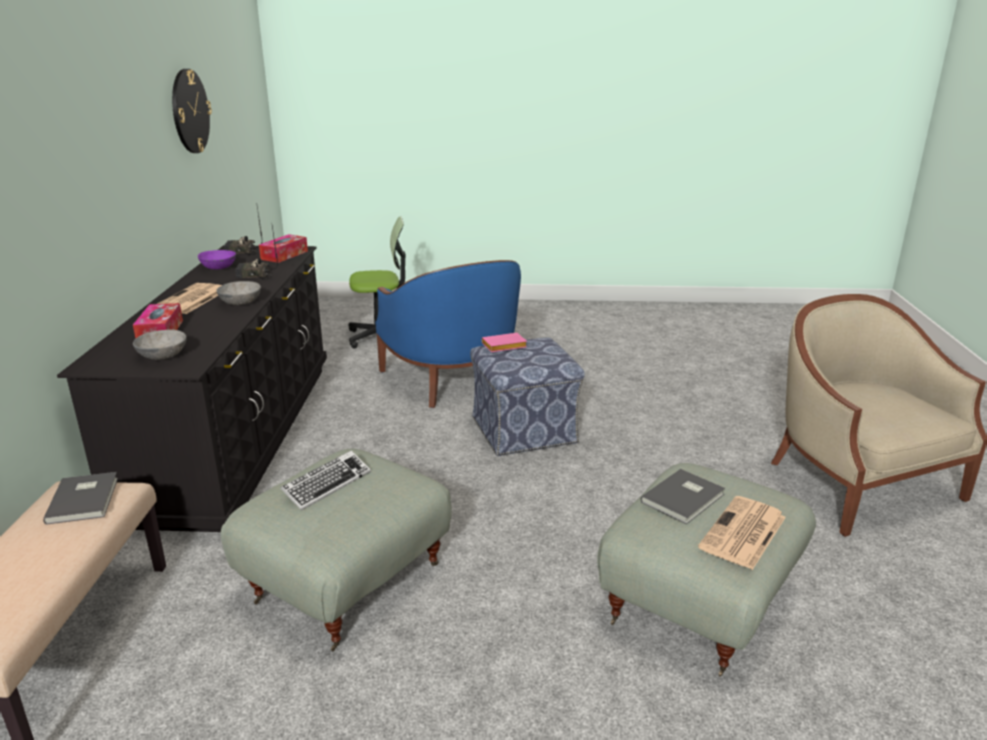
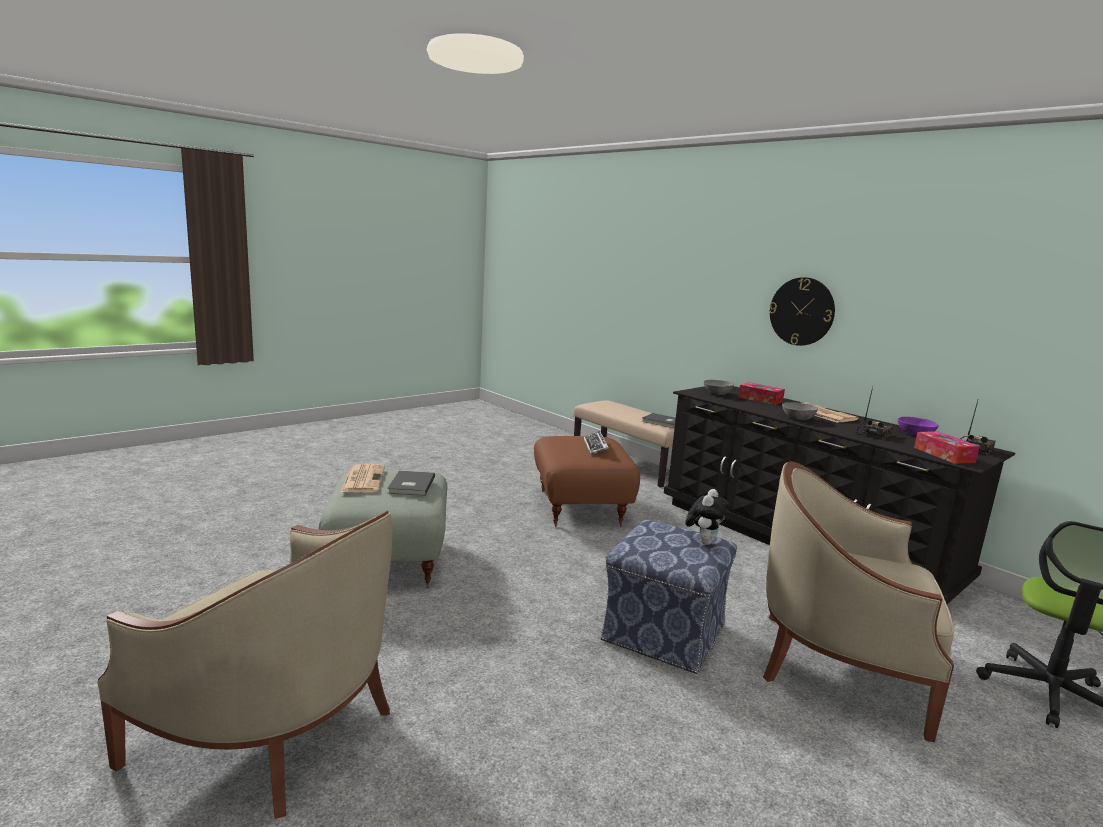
camera: 135 degrees right, 10 degrees down
(190, 111) = (1029, 301): wall clock -> wall clock (801, 311)
(346, 582) = (581, 508): grey ottoman -> brown ottoman
(452, 379) = (839, 664): blue armchair -> beige armchair
(503, 347) = (703, 541): pink book -> plush toy

